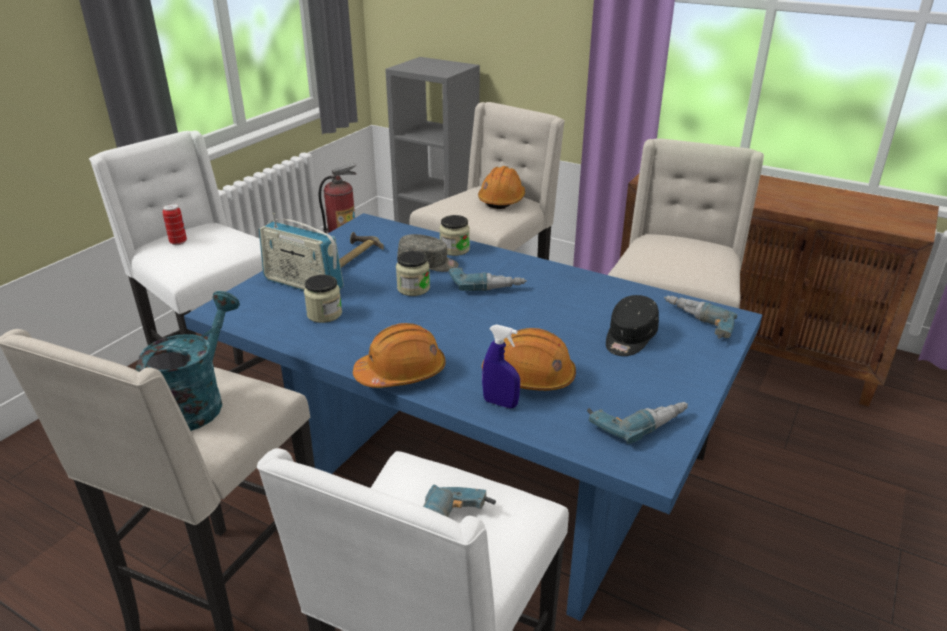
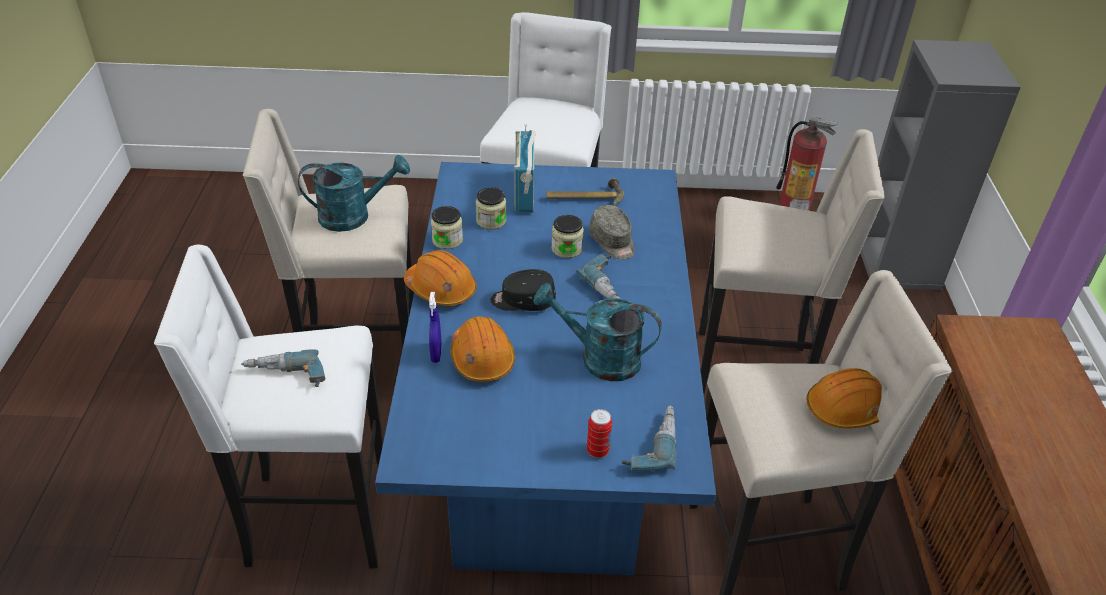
camera: 60 degrees right, 10 degrees up
(178, 242) = (539, 109): can -> can (597, 451)
(454, 249) = (656, 246): jar -> jar (447, 240)
(502, 200) = (800, 239): orange hard hat -> orange hard hat (846, 409)
(576, 316) = (599, 358): none -> turquoise watering can
(629, 338) = (587, 403): black cap -> black cap (523, 301)
(636, 420) = (462, 438): power drill -> none

